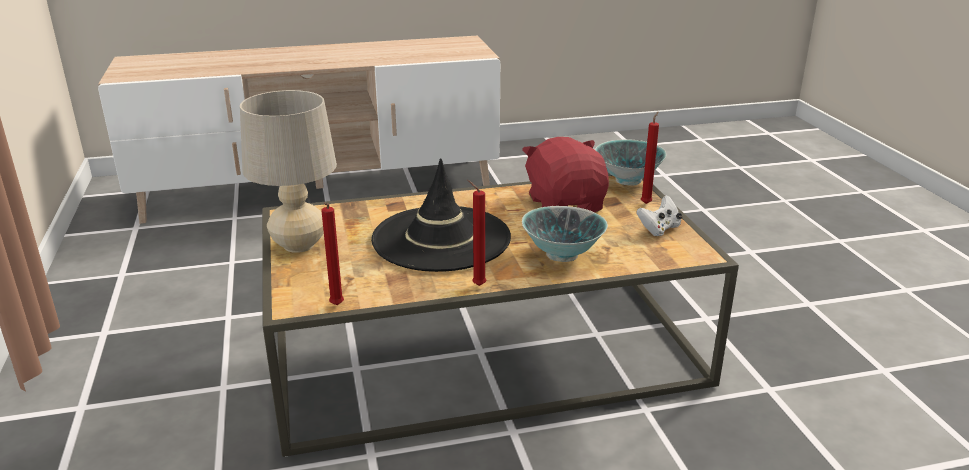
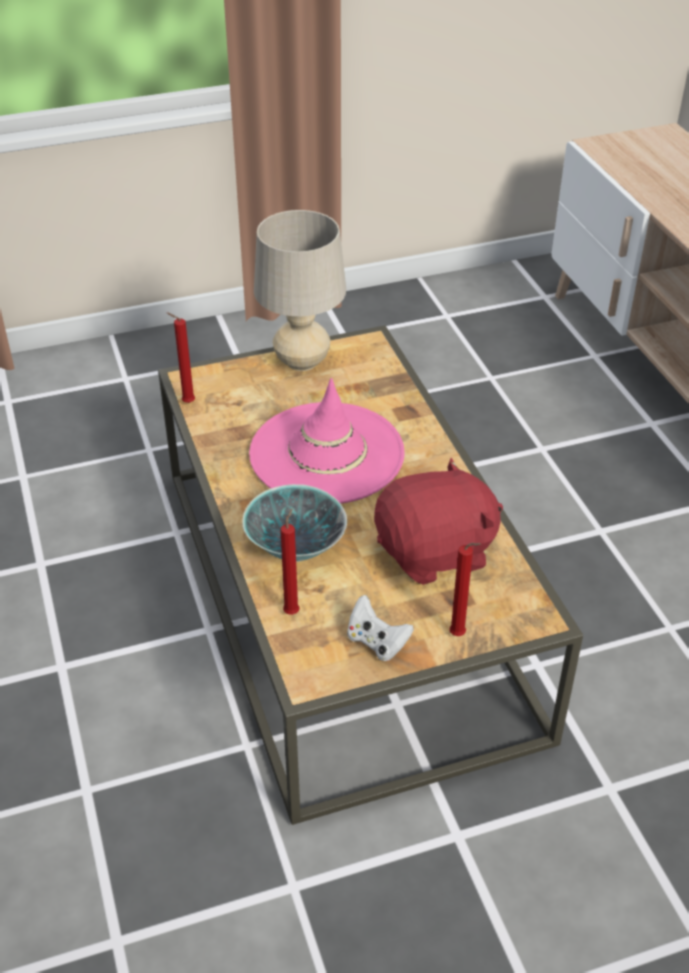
camera: 85 degrees right, 15 degrees up
(441, 239) = (326, 453): black hat -> pink hat
(477, 285) = (226, 486): red candle -> red candle (292, 611)
(628, 180) = (536, 619): bowl -> none

